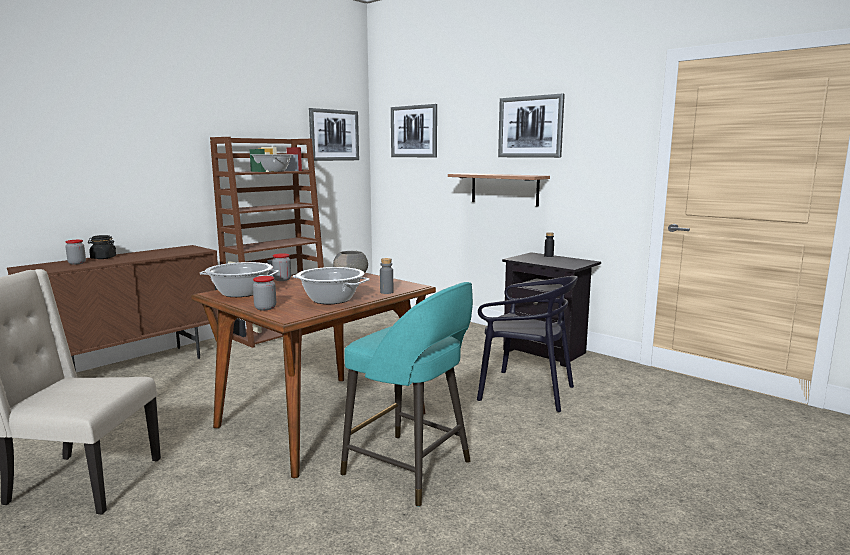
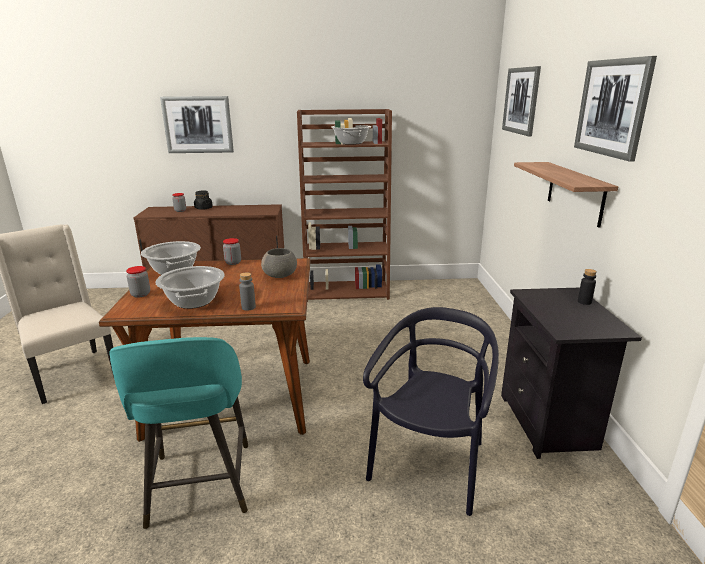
camera: 45 degrees right, 10 degrees up
(334, 135) = (444, 102): picture -> picture (198, 125)
(525, 391) = (430, 464): black chair -> black chair turned 135 degrees counterclockwise

